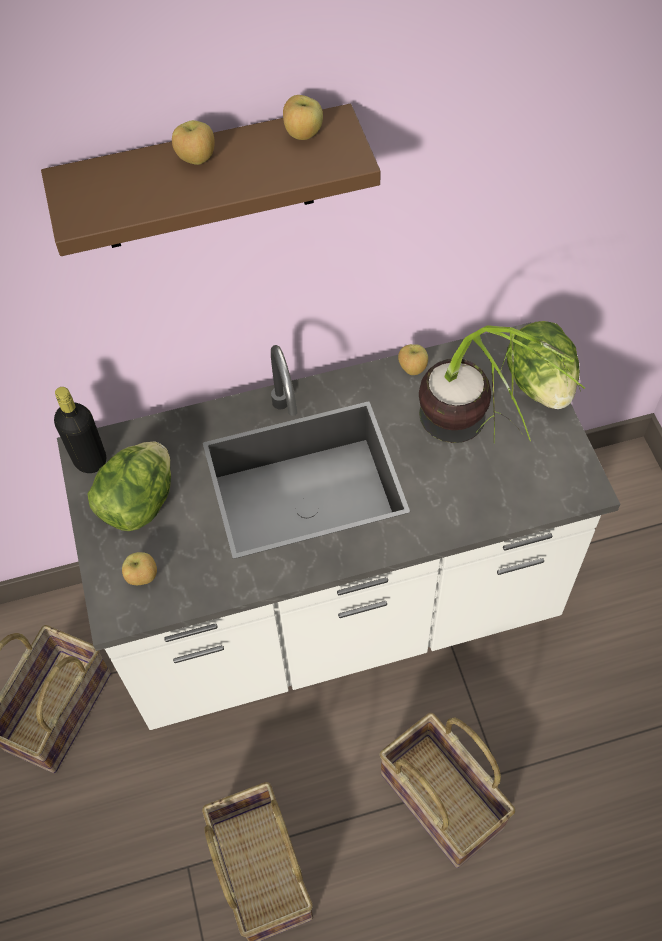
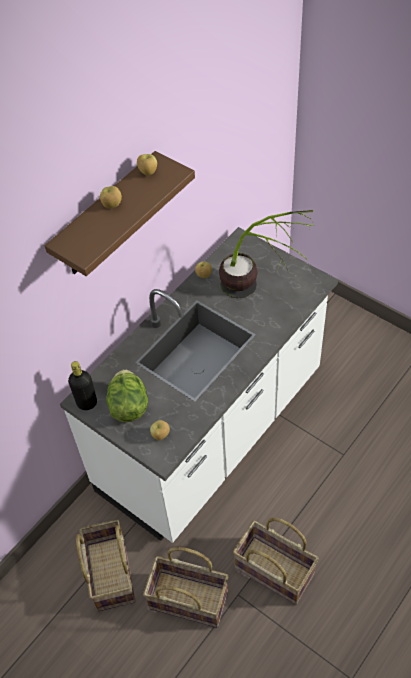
camera: 35 degrees left, 5 degrees down
(443, 799) = (329, 481): basket -> basket (189, 598)
(540, 384) = (264, 250): lettuce -> none

